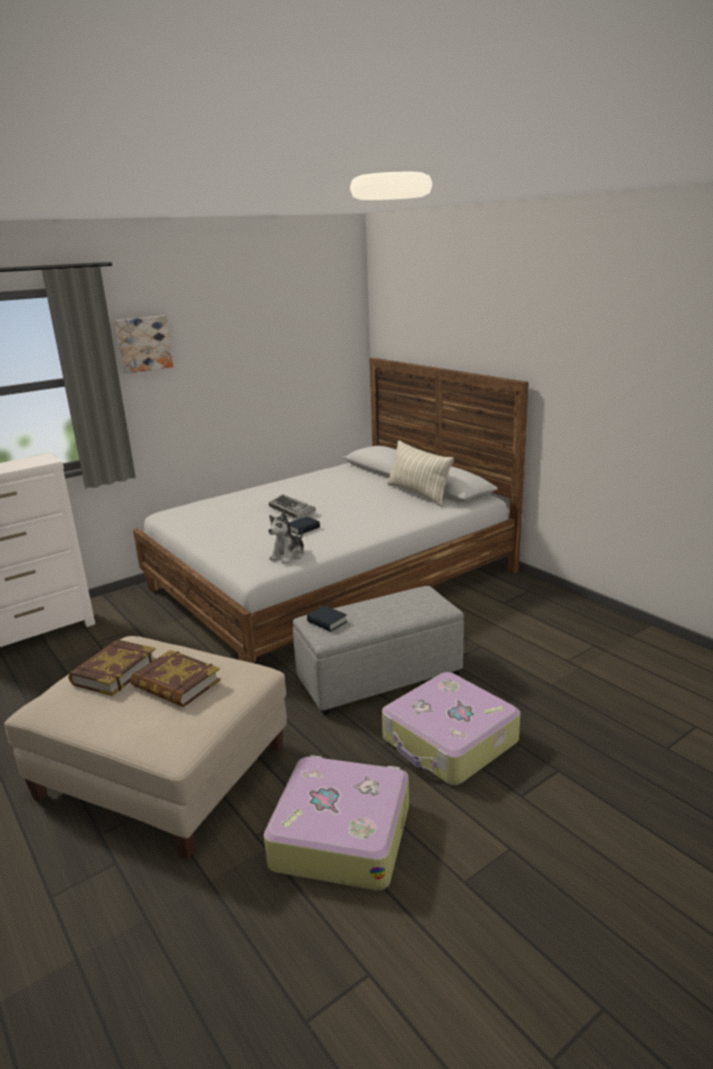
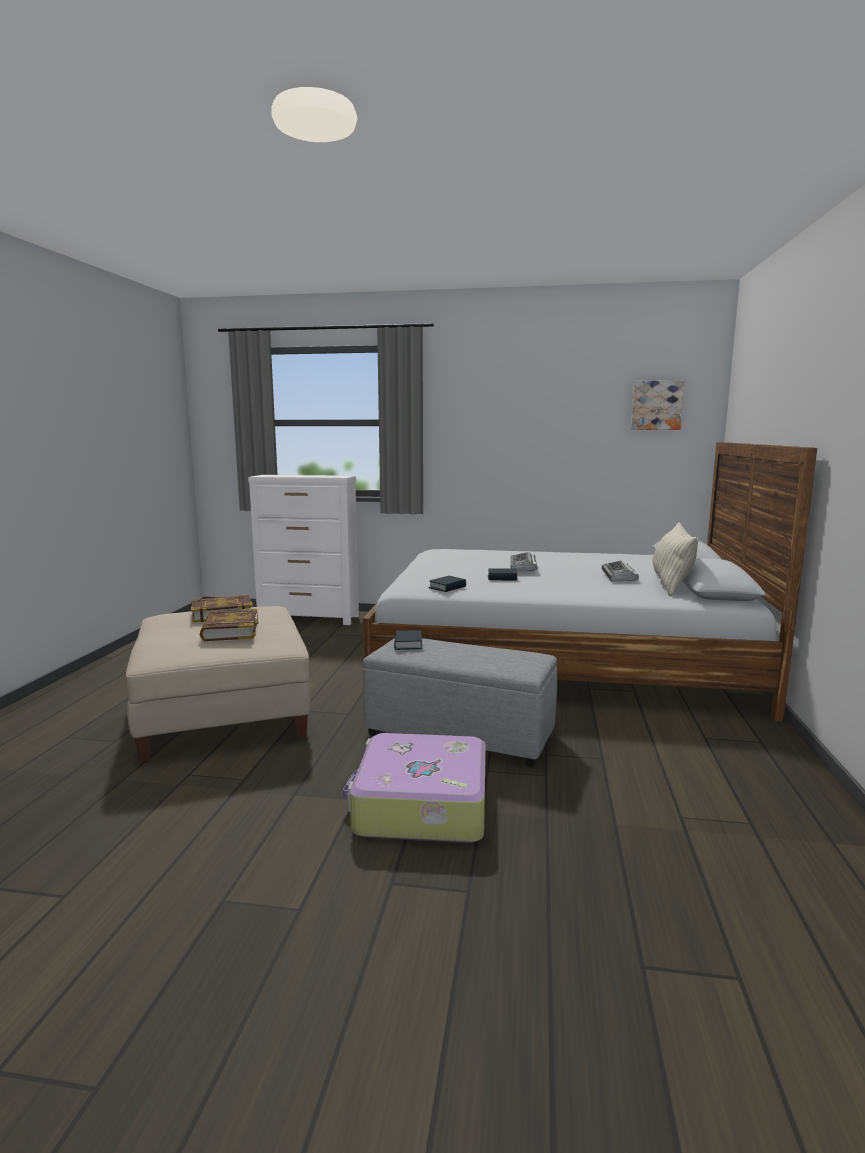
camera: 45 degrees right, 10 degrees down
(143, 344) = (457, 398): picture -> picture (656, 405)
(288, 556) = (447, 587): plush toy -> book
(341, 834) = (226, 808): suitcase -> none
(374, 497) = (619, 576): none -> keyboard

